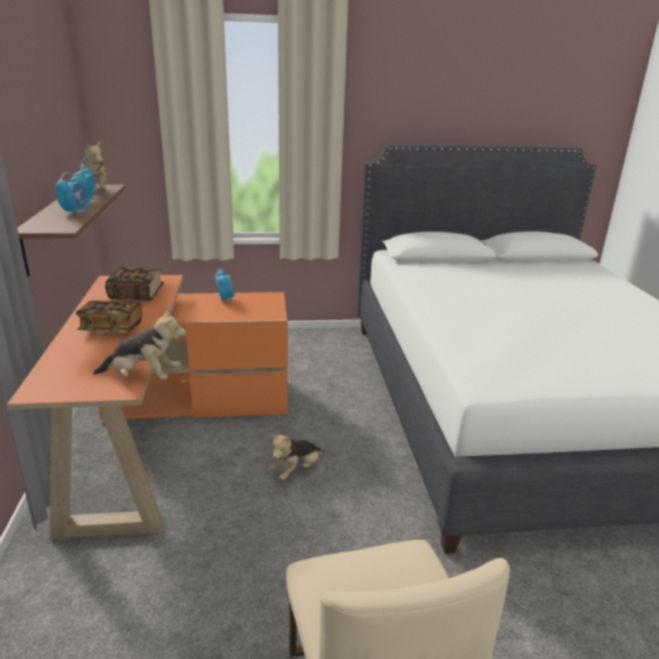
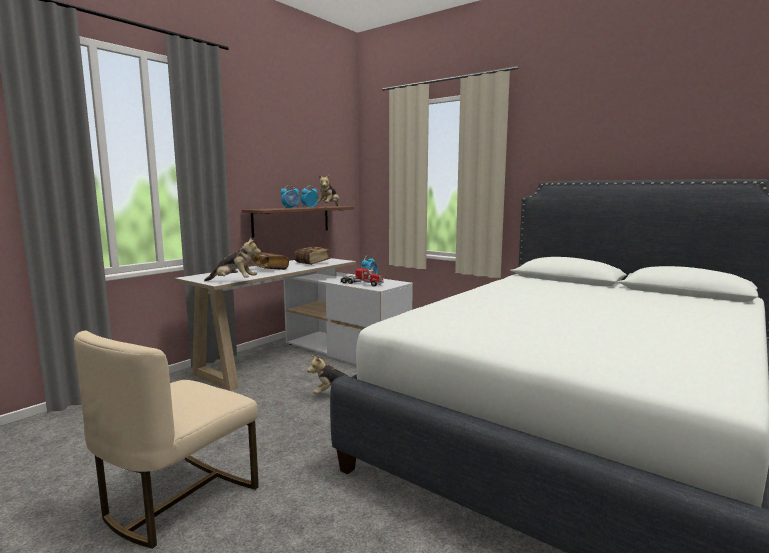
camera: 45 degrees right, 15 degrees down
(143, 377) = (234, 281): plush toy -> plush toy turned 45 degrees counterclockwise
(166, 433) = (304, 358): orange desk -> white desk
(236, 311) = (361, 284): none -> toy truck

